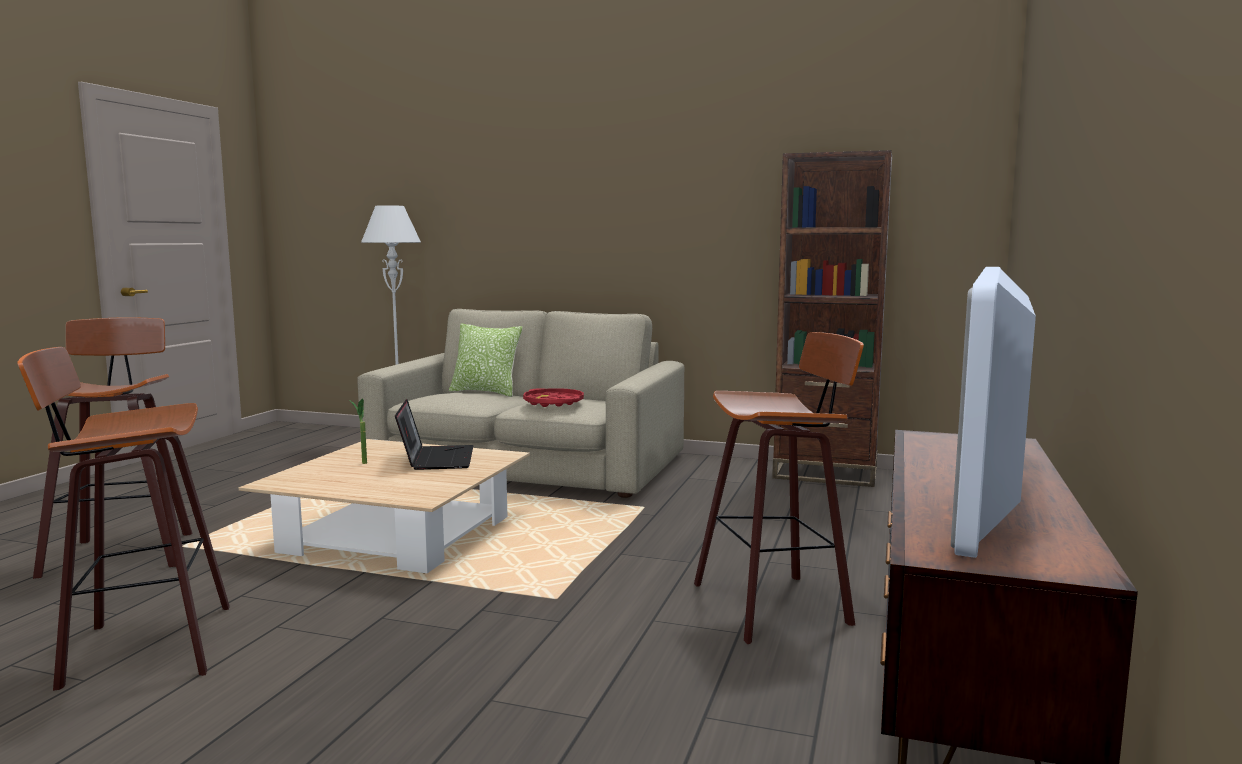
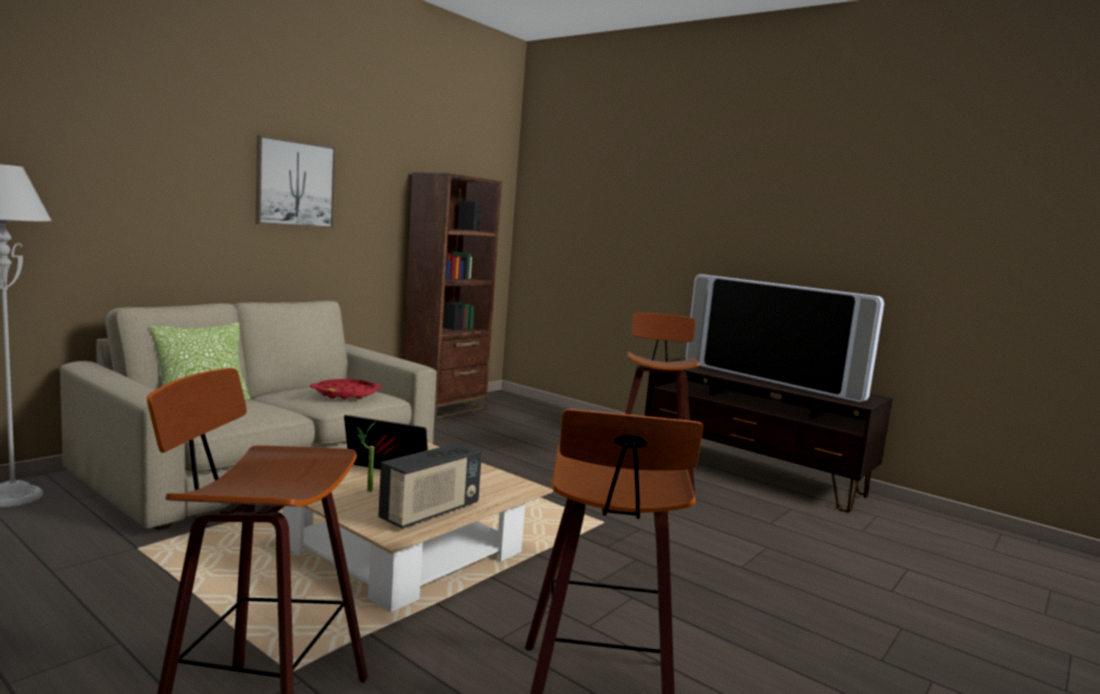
camera: 70 degrees left, 0 degrees up
(325, 483) = (430, 512): none -> radio
(637, 193) = (295, 184): none -> picture

